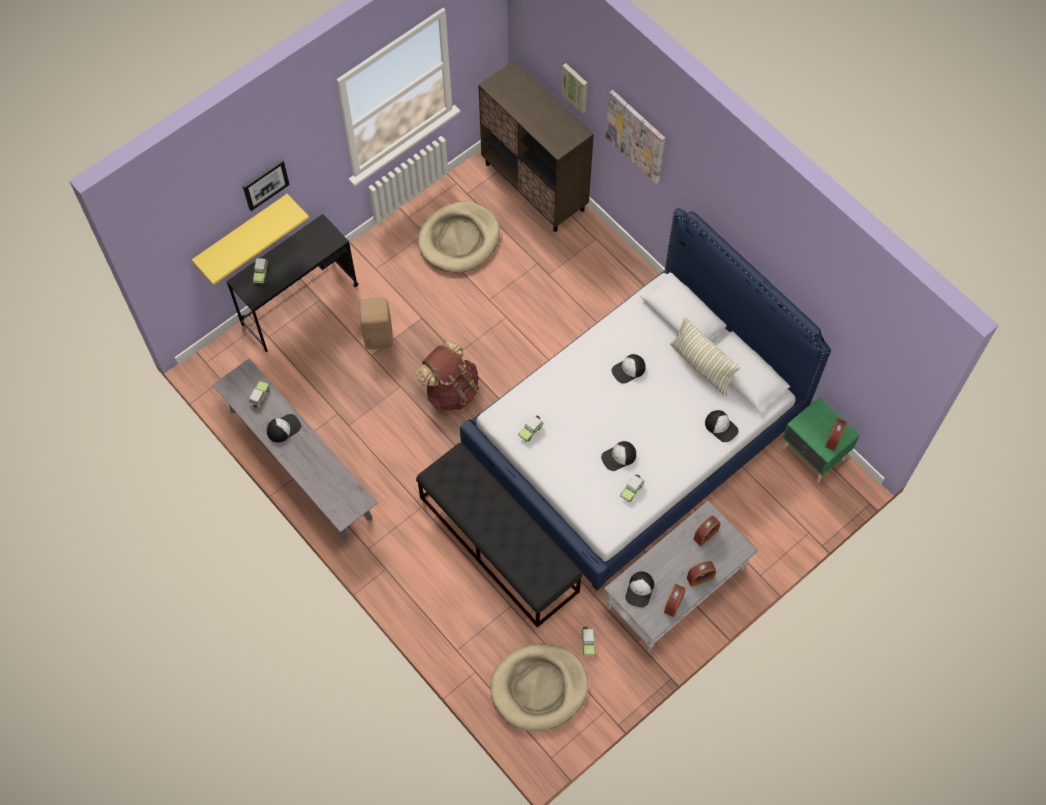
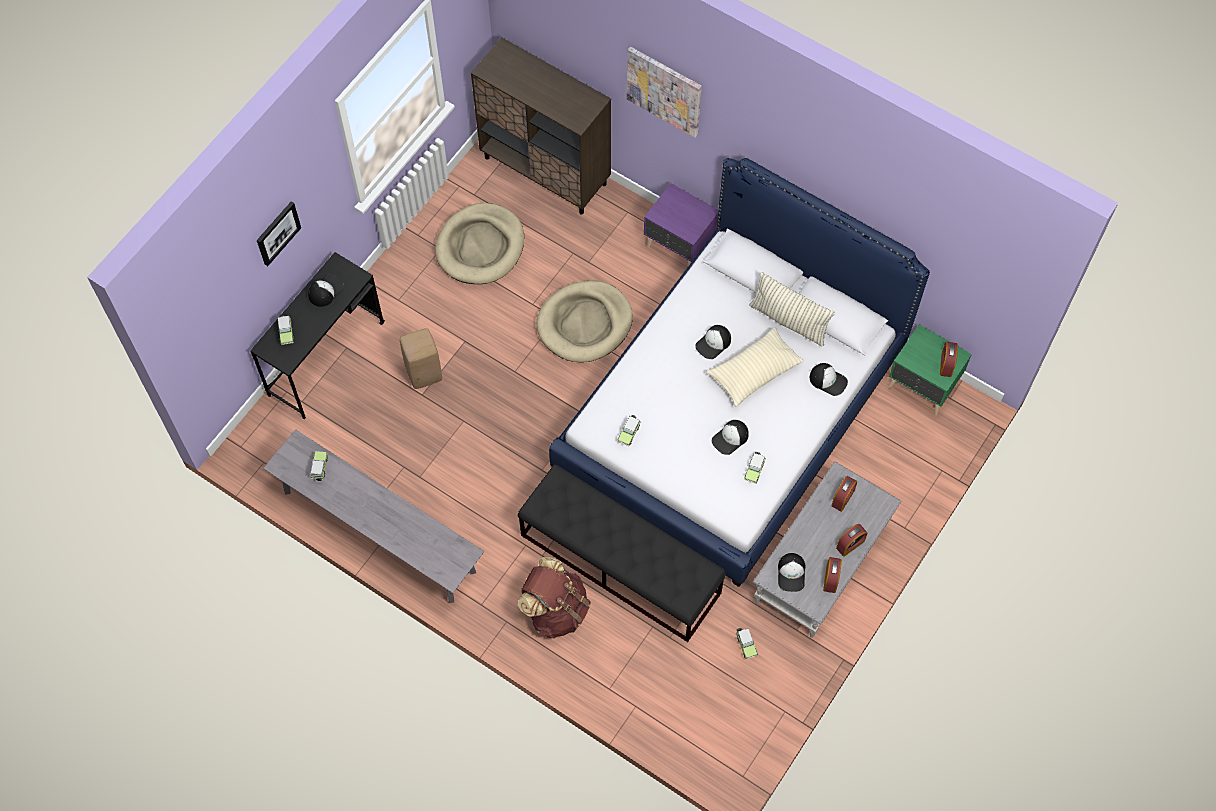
camera: 15 degrees left, 0 degrees up
(242, 234) = (260, 294): yellow shelf -> none
(283, 428) = (356, 496): cap -> cap (325, 290)
(451, 390) = (520, 412): brown backpack -> brown backpack (556, 610)
(539, 688) = (708, 706): beige dog bed -> beige dog bed (585, 323)
(575, 87) = (582, 52): picture -> none
(632, 280) = (679, 247): none -> purple nightstand
(657, 404) = (754, 372): none -> beige pillow

